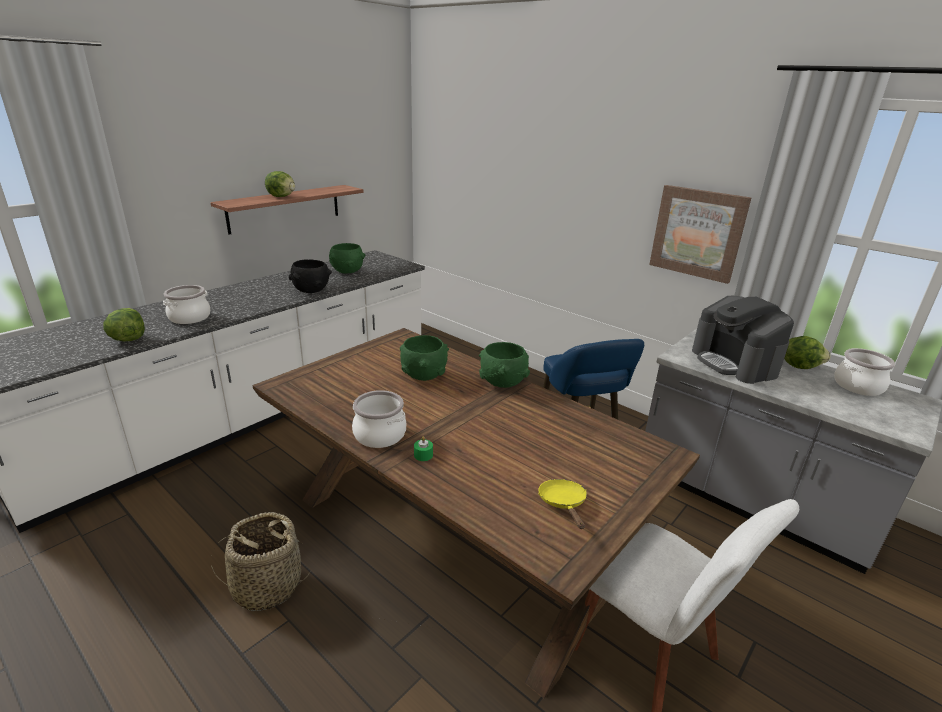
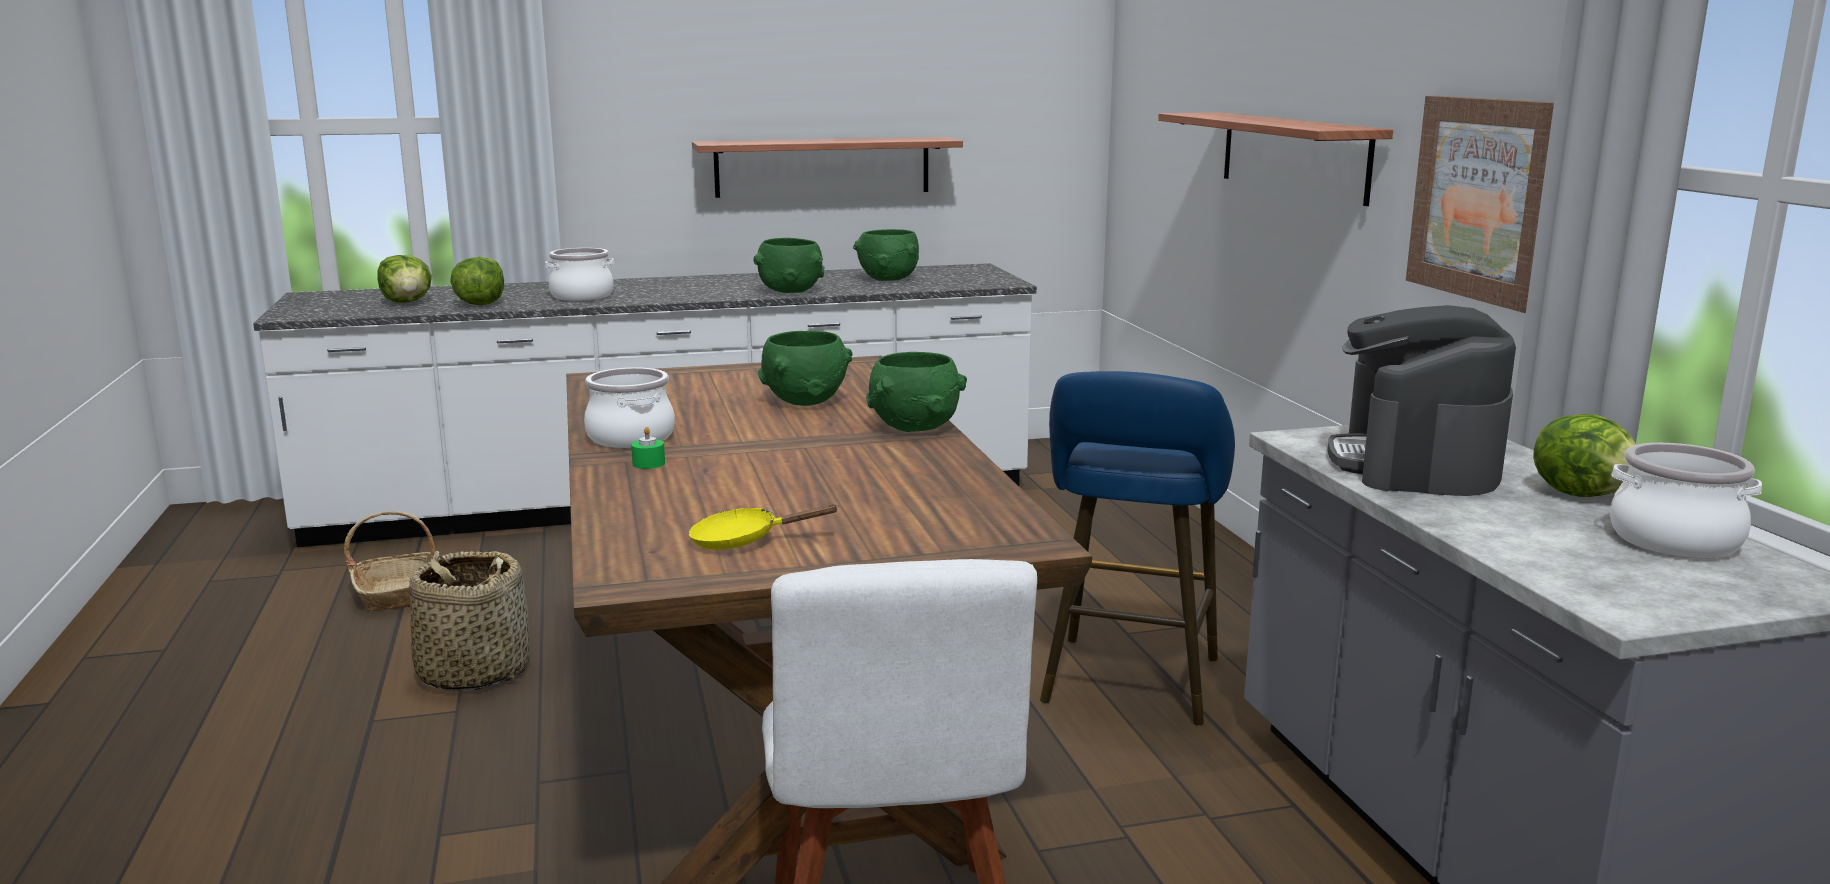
camera: 35 degrees right, 10 degrees down
(146, 545) = (398, 593): none -> basket
(282, 196) = (805, 141): lettuce -> lettuce (407, 302)
(311, 291) = (790, 291): black bowl -> green bowl
(563, 201) = (1293, 155): none -> shelf
(563, 503) = (743, 540): yellow frying pan -> yellow frying pan turned 120 degrees counterclockwise

